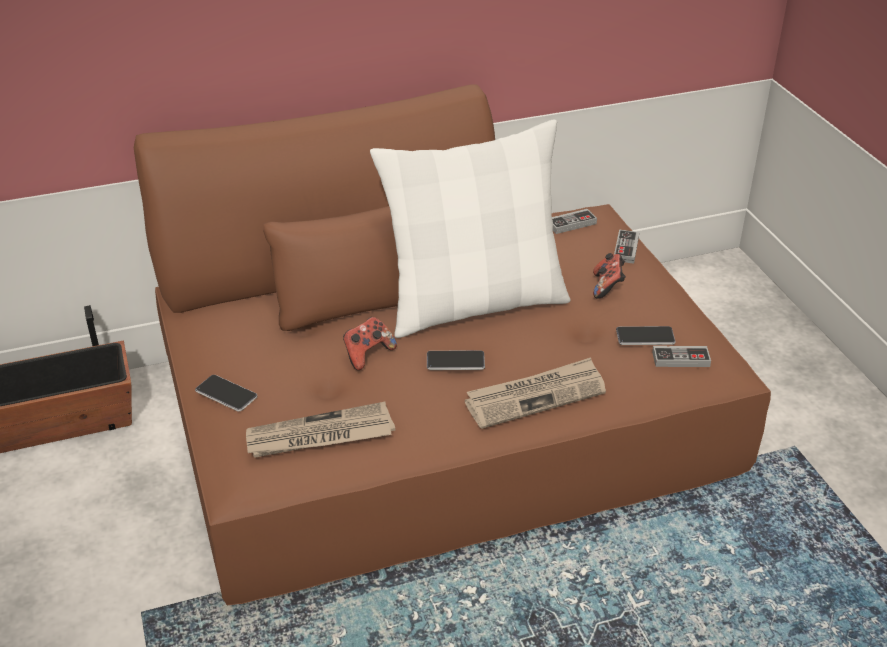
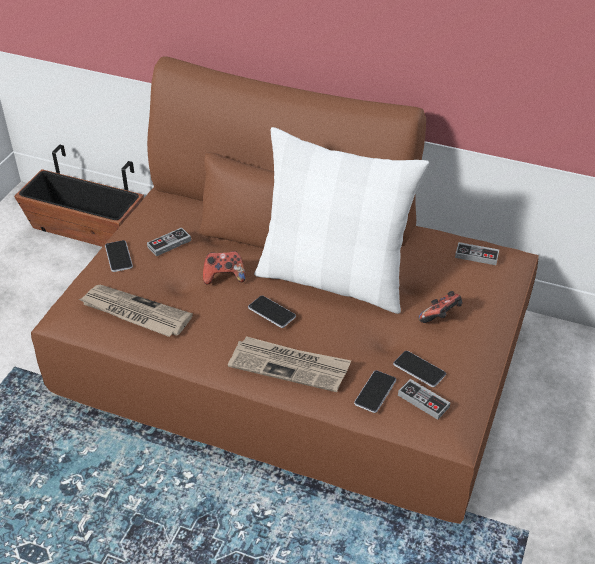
camera: 40 degrees right, 5 degrees up
(626, 249) = (493, 296): game controller -> game controller (169, 244)
(634, 375) = (375, 392): none -> phone

